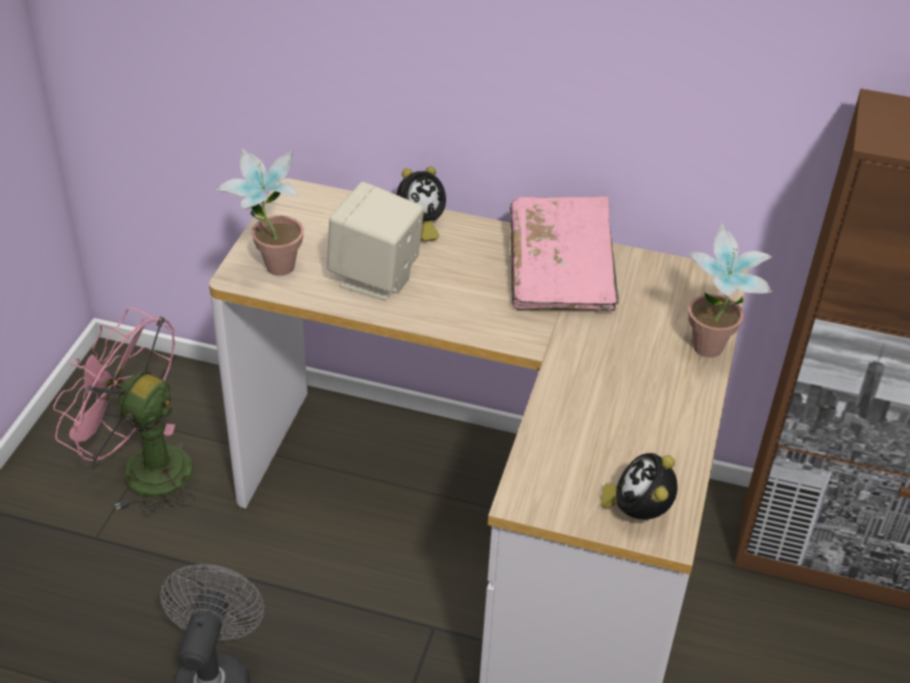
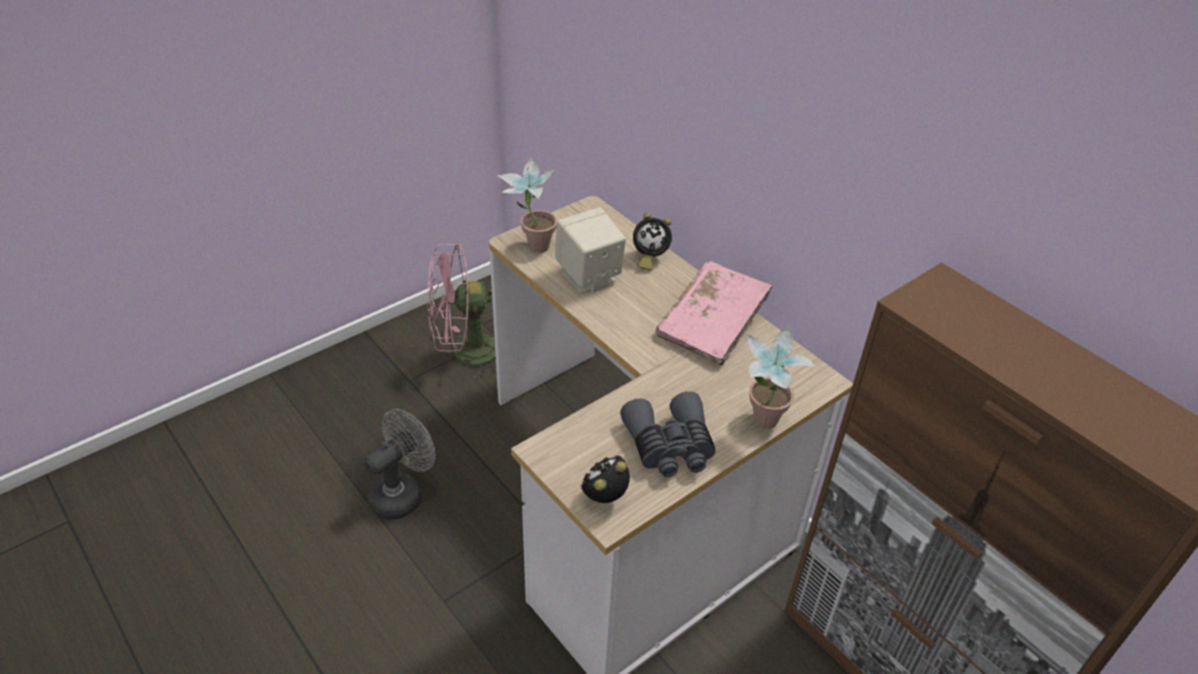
camera: 35 degrees right, 0 degrees up
(142, 468) = (465, 354): pink fan -> pink fan turned 75 degrees counterclockwise
(647, 423) = (670, 446): none -> grey binoculars

